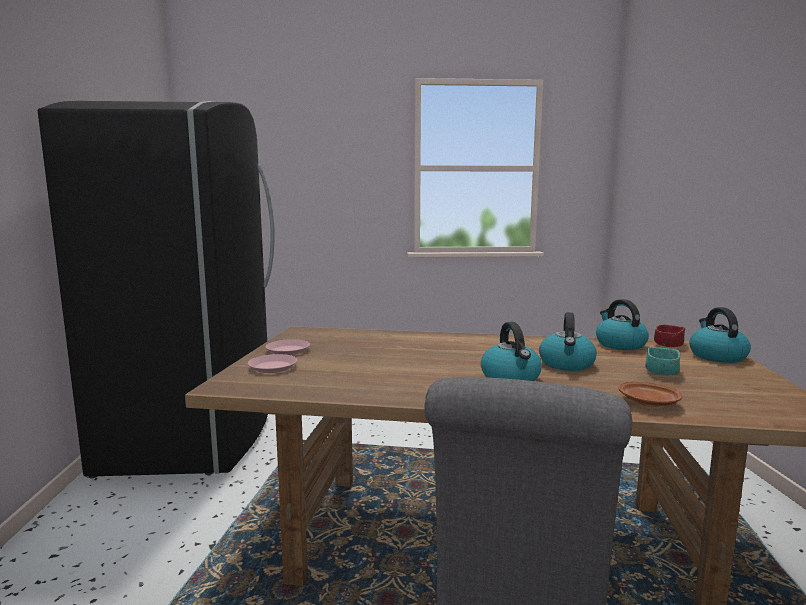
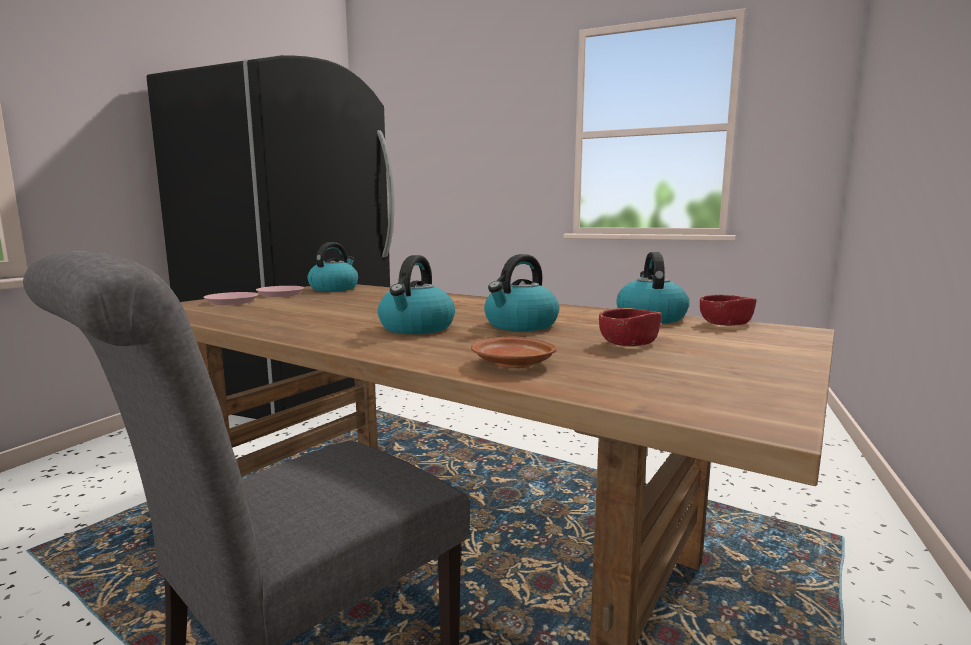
camera: 25 degrees right, 0 degrees up
(661, 372) = (628, 343): turquoise bowl -> red bowl
(716, 356) = (771, 339): kettle -> kettle (334, 288)

